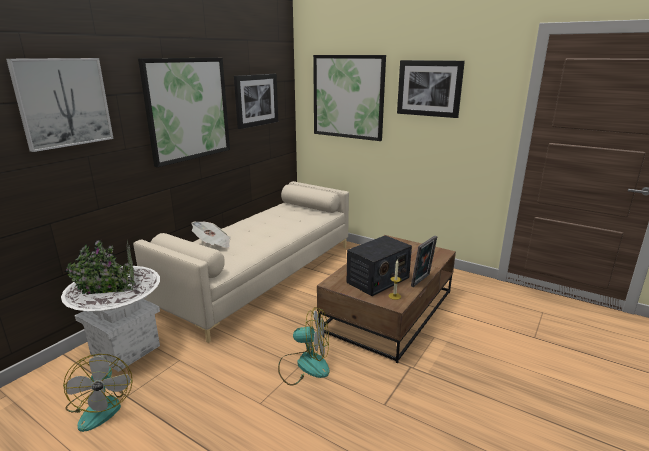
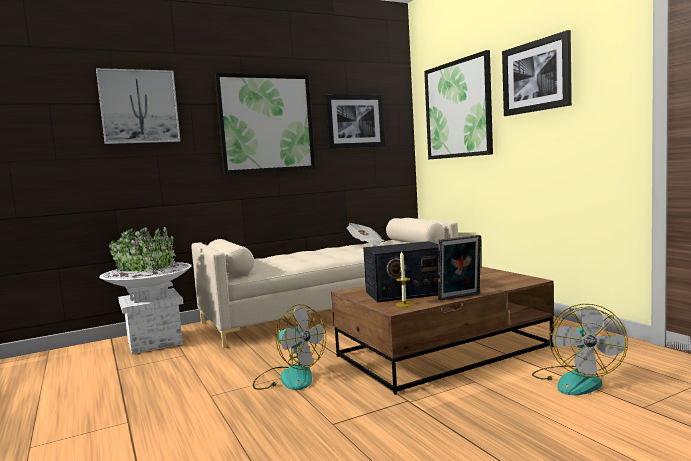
camera: 30 degrees right, 15 degrees down
(101, 406) = (93, 372): fan -> fan (575, 380)
(213, 244) = (272, 258): newspaper -> newspaper (366, 244)

